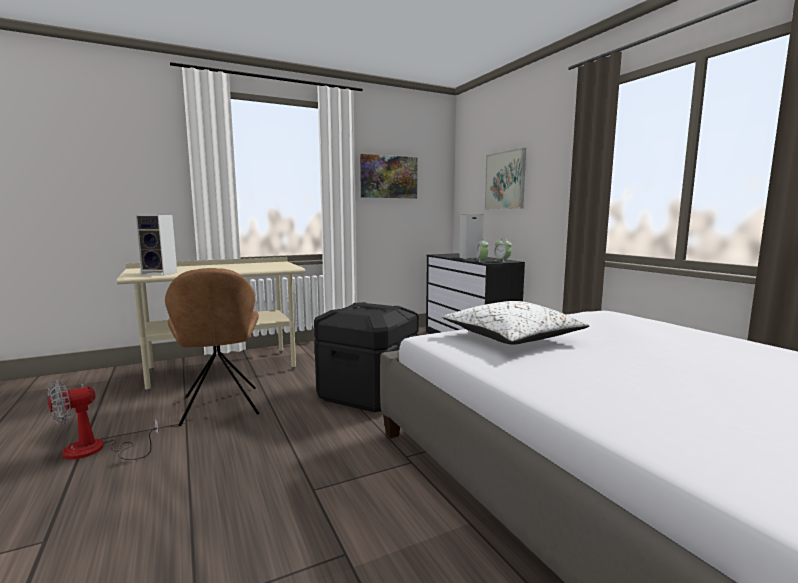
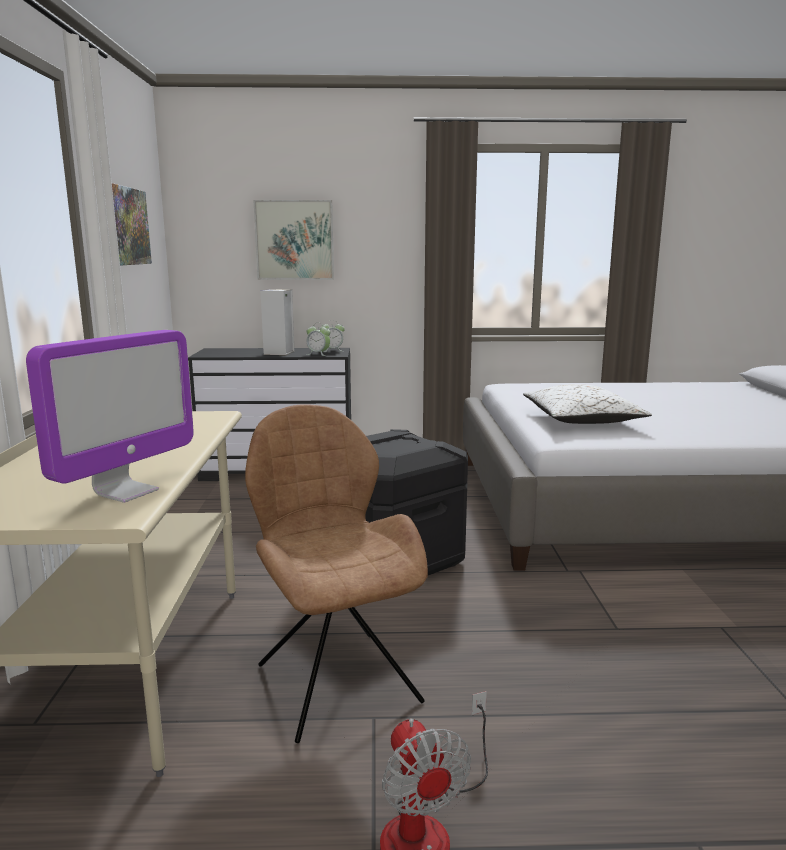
camera: 65 degrees left, 5 degrees up
(161, 273) = (126, 492): speaker -> monitor
(220, 407) = (335, 679): brown chair -> brown chair turned 120 degrees counterclockwise

